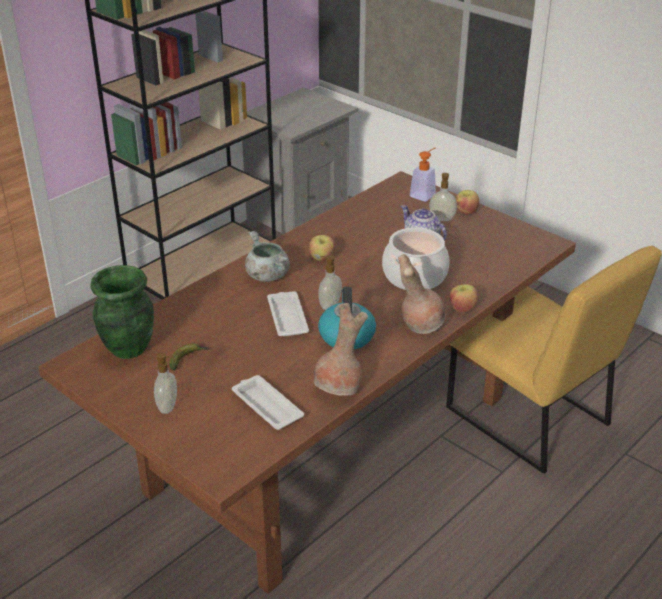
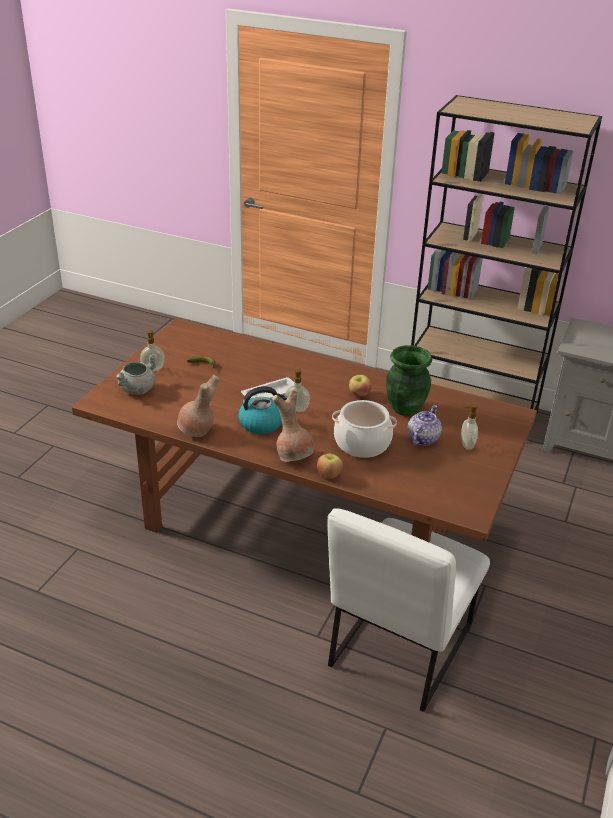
camera: 70 degrees right, 0 degrees up
(127, 349) = (205, 342): green vase -> green vase (404, 408)
(266, 406) = (167, 405): white tray -> none
(267, 275) = (320, 375): grey cooking pot -> grey cooking pot (137, 389)
(425, 194) = (504, 429): soap dispenser -> none
(466, 212) = (491, 457): apple -> none
(530, 418) = (398, 647): yellow chair -> white chair

